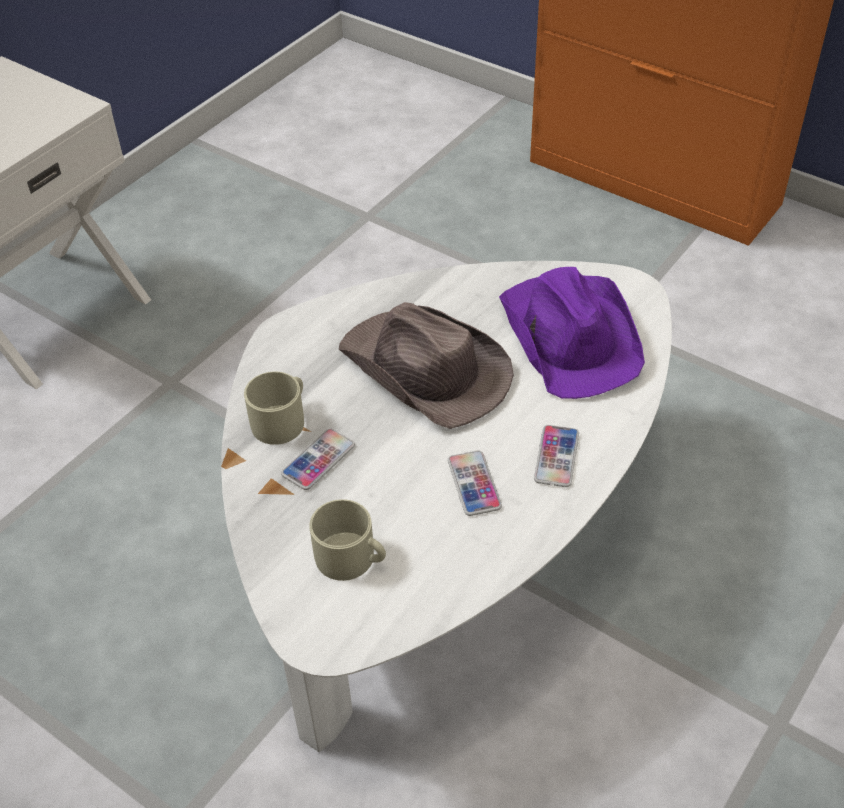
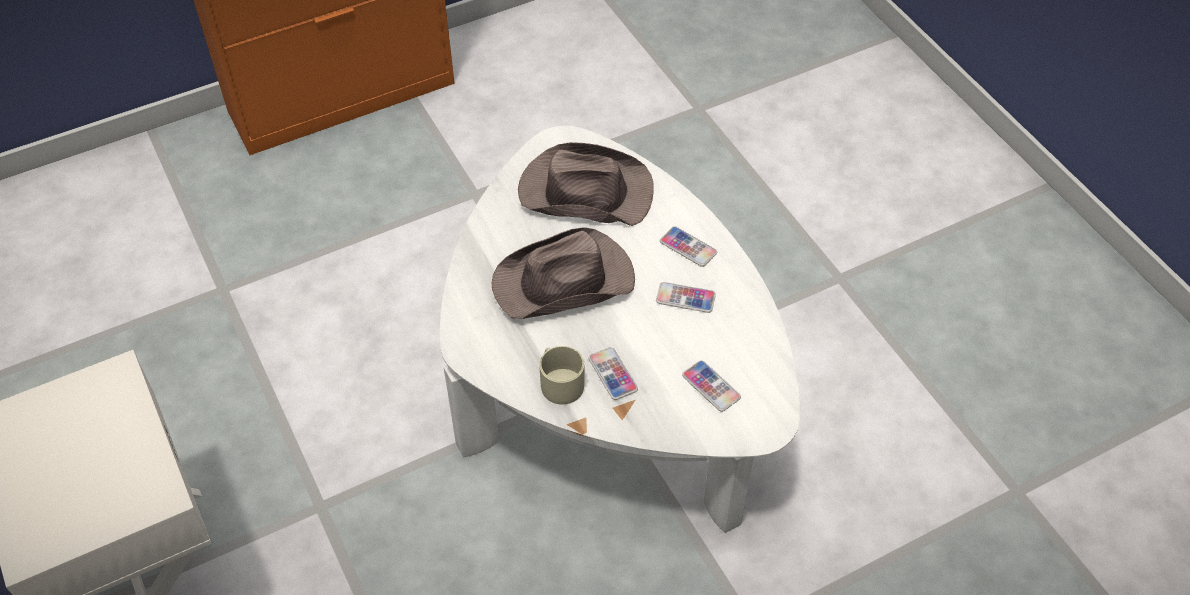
camera: 65 degrees left, 5 degrees up
(351, 558) = (711, 386): beige mug -> phone
(570, 335) = (584, 192): purple hat -> brown hat

